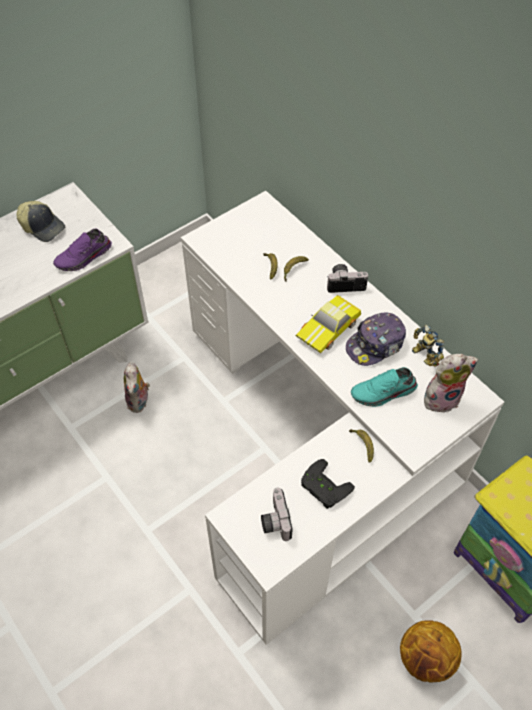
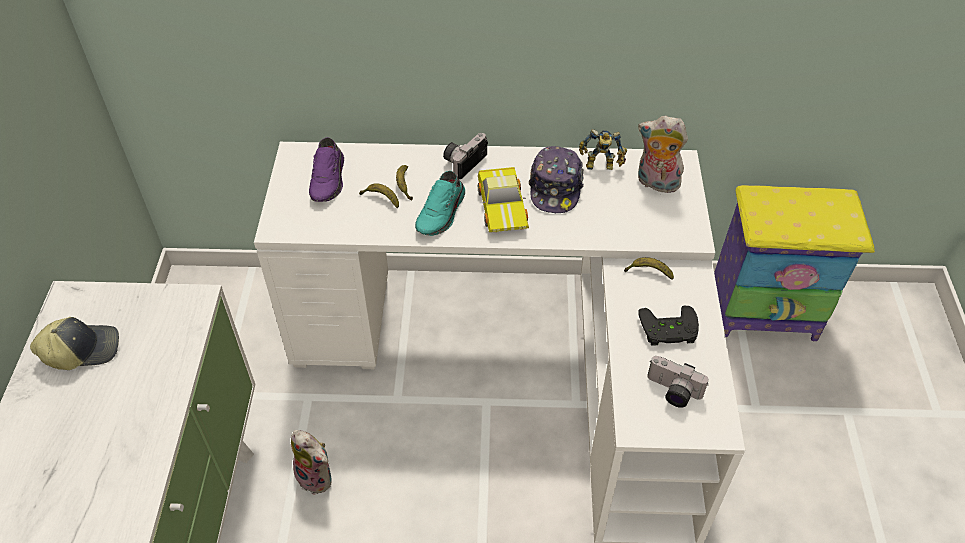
camera: 50 degrees left, 5 degrees down
(84, 258) = (182, 338): purple shoe -> purple shoe (329, 180)
(383, 393) = (614, 217): turquoise shoe -> turquoise shoe (442, 213)
(426, 659) = (803, 430): basketball -> none
(442, 397) = (656, 183): plush toy -> plush toy turned 90 degrees counterclockwise

